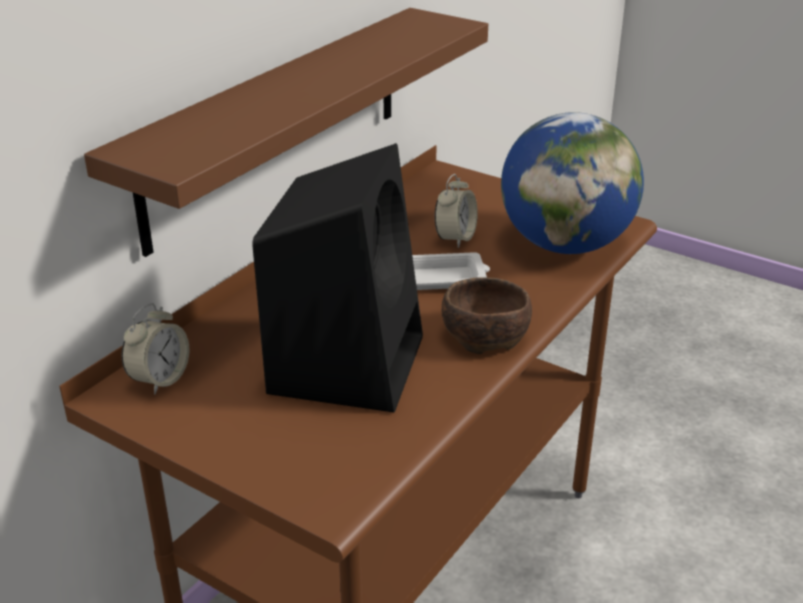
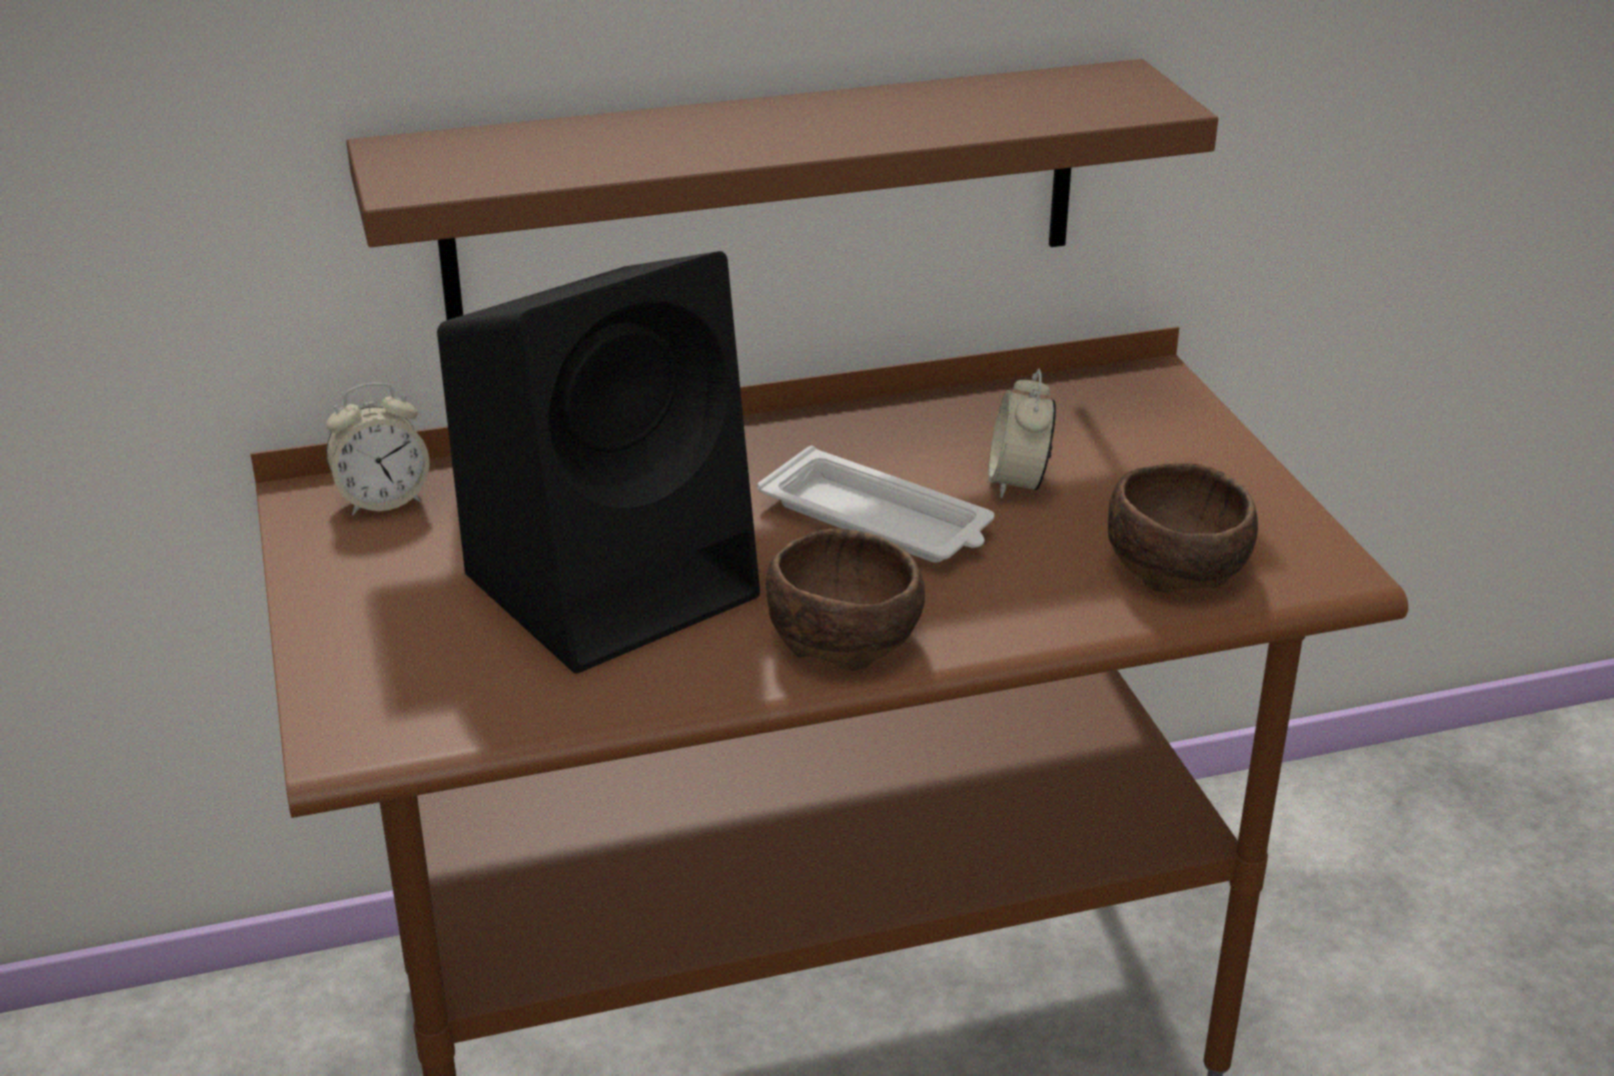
camera: 40 degrees right, 0 degrees up
(455, 238) = (1018, 483): alarm clock -> alarm clock turned 120 degrees clockwise
(565, 244) = (1179, 563): globe -> brown bowl

